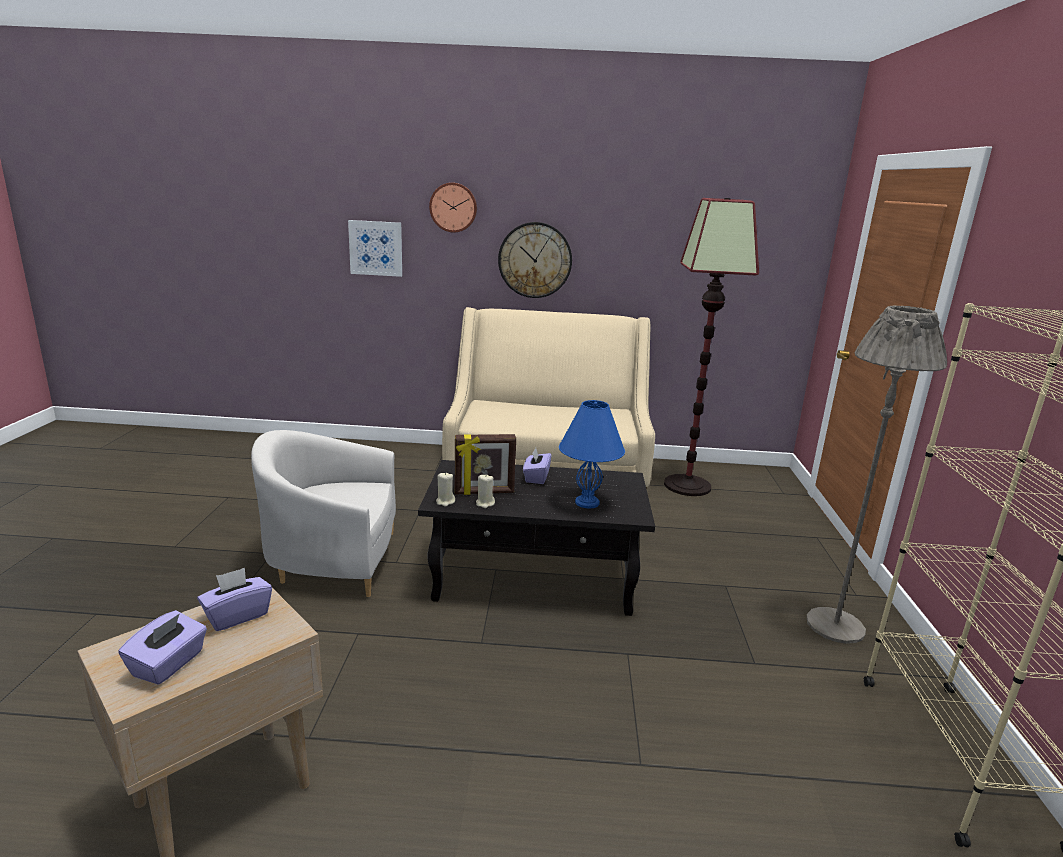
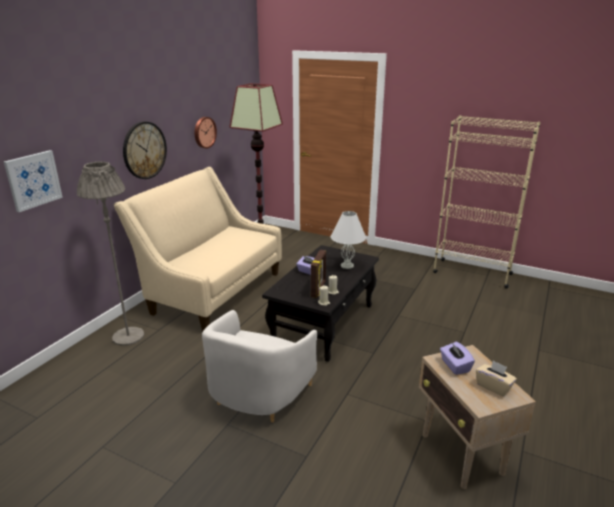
camera: 65 degrees left, 5 degrees up
(169, 664) = (493, 386): purple tissue box -> beige tissue box
(453, 207) = (86, 125): wall clock -> wall clock (204, 132)
(587, 503) = (347, 266): blue table lamp -> white table lamp
(835, 625) = (399, 264): grey floor lamp -> grey floor lamp (128, 336)

